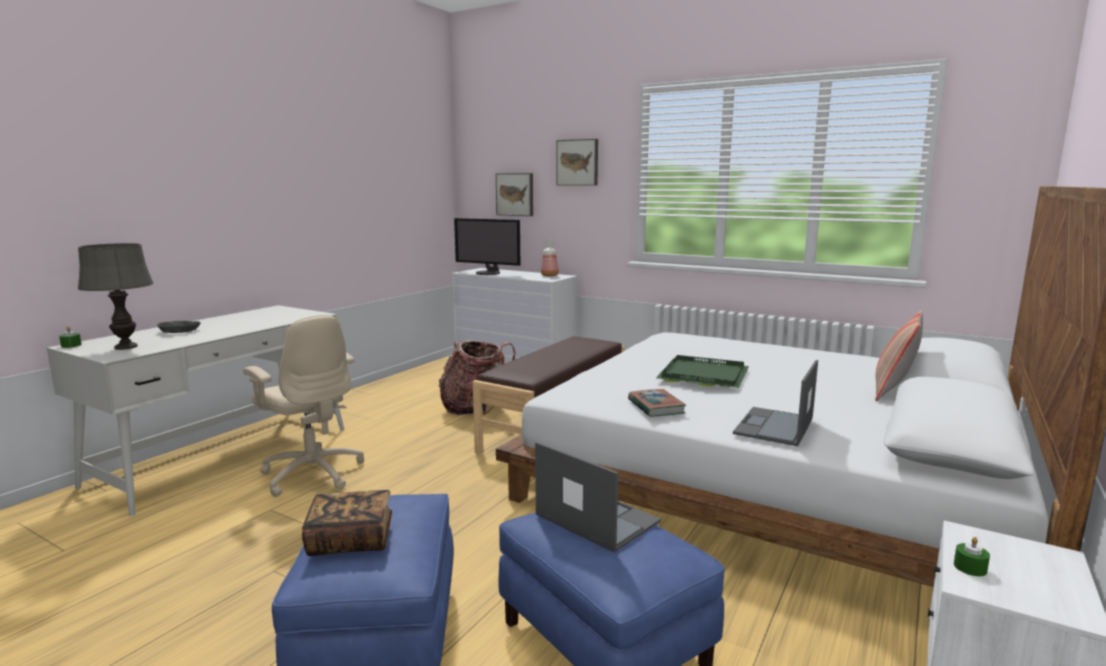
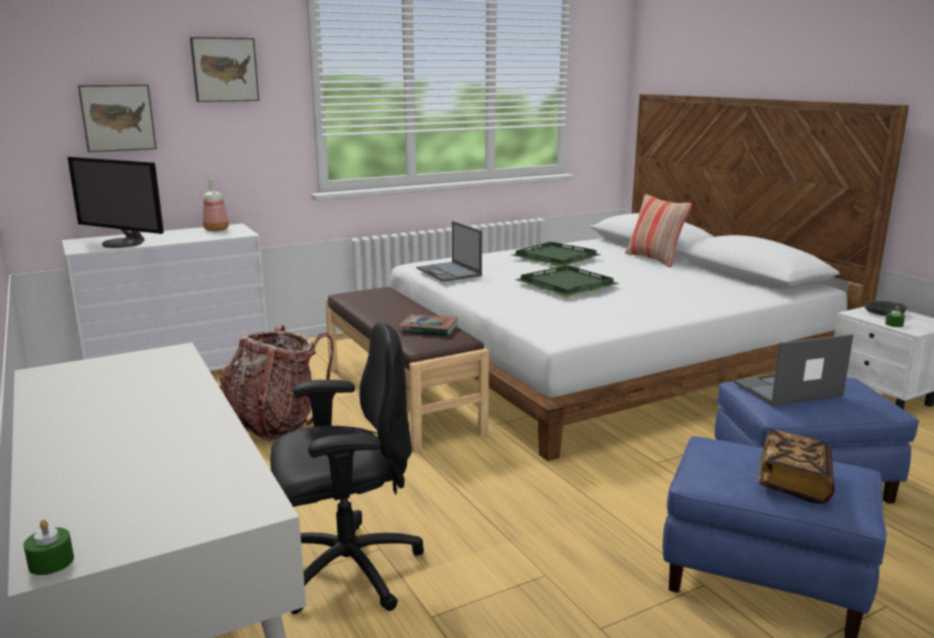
camera: 60 degrees left, 5 degrees up
(126, 347) = (176, 499): grey table lamp -> none
(180, 330) = (103, 451): grey bowl -> grey bowl (883, 313)
(312, 473) = (346, 570): beige office chair -> black office chair
(488, 273) = (124, 243): monitor -> monitor turned 60 degrees clockwise
(655, 407) = (630, 313): book -> book (429, 329)
(774, 427) = (703, 298): laptop -> laptop (449, 272)
(786, 358) = (555, 257): none -> green tray

